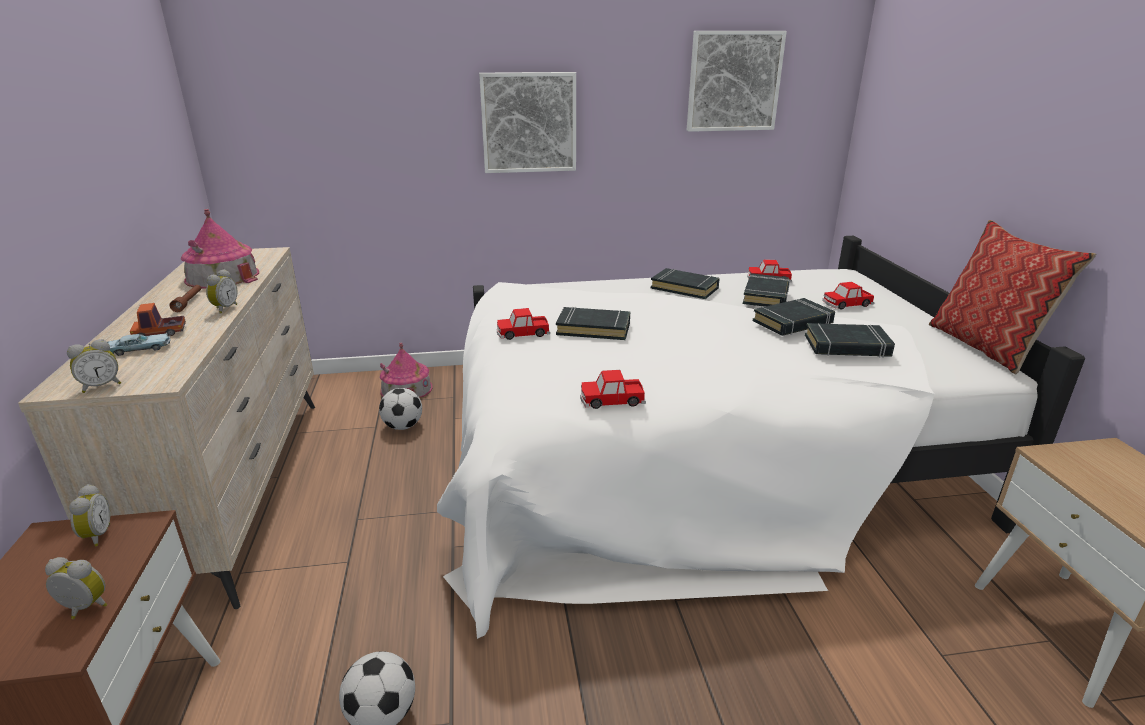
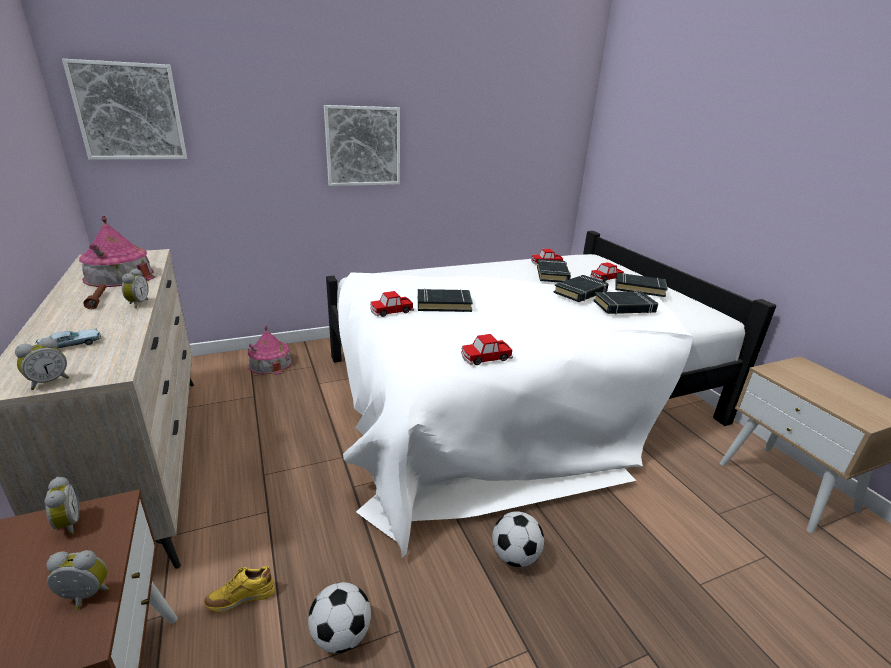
camera: 15 degrees left, 0 degrees up
(160, 333) = (84, 328): toy truck -> none
(289, 653) = (241, 599): none -> yellow shoe
(403, 426) = (278, 394): football -> football (515, 556)
(685, 288) = (492, 271): black book -> black book (639, 288)
(734, 81) = (511, 119): picture -> picture (129, 112)
(986, 346) = (704, 302): pillow -> none

